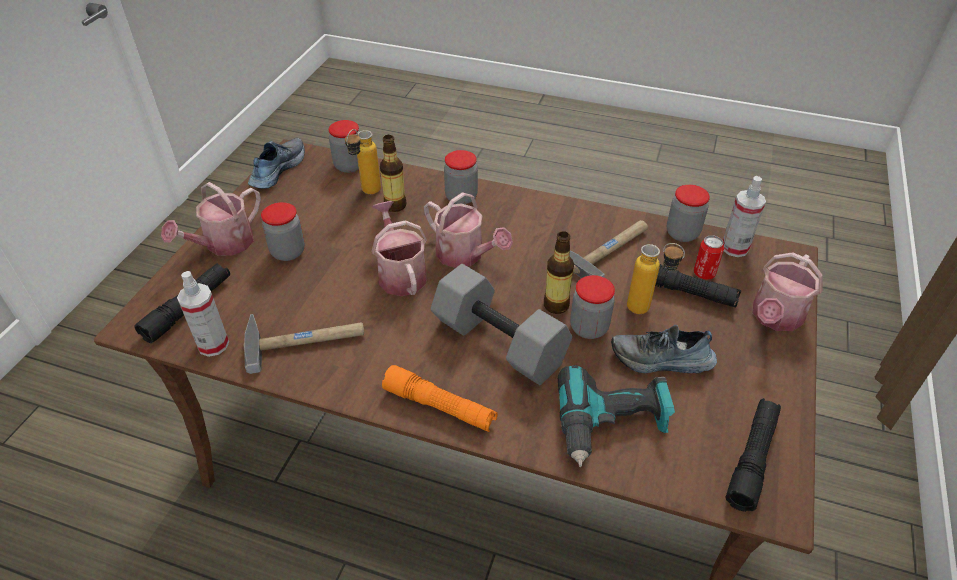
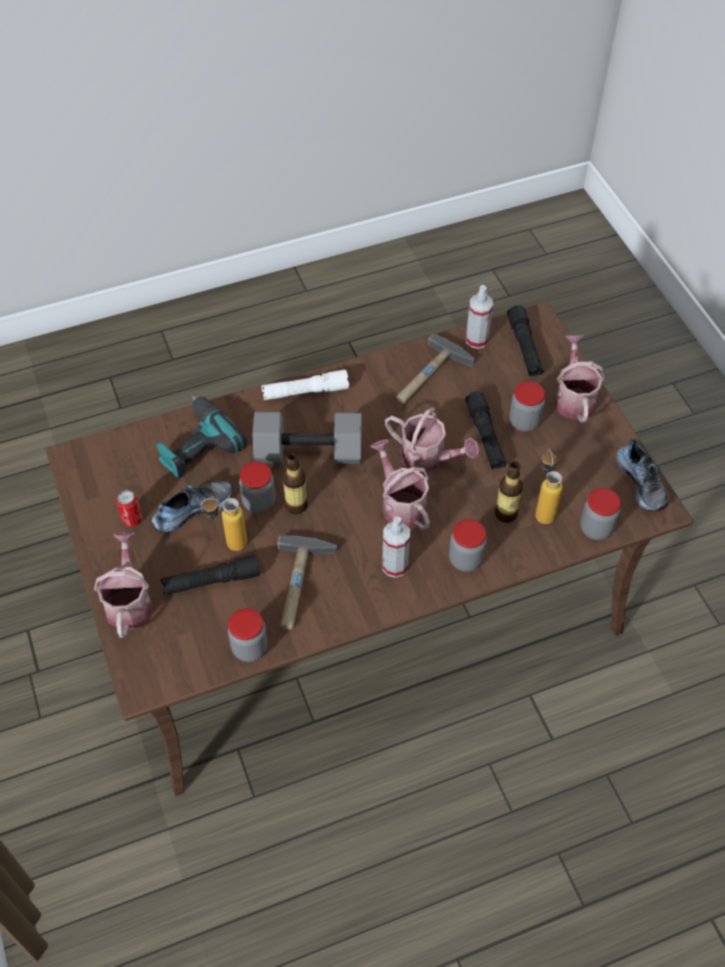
camera: 140 degrees right, 10 degrees up
(439, 407) = (305, 392): orange flashlight -> white flashlight
(465, 255) = (400, 504): watering can -> watering can turned 60 degrees clockwise
(704, 273) = (206, 612): can -> can (132, 519)
(734, 248) = (195, 661): spray bottle -> spray bottle (395, 566)
(752, 459) = (99, 477): black flashlight -> black flashlight (485, 437)

